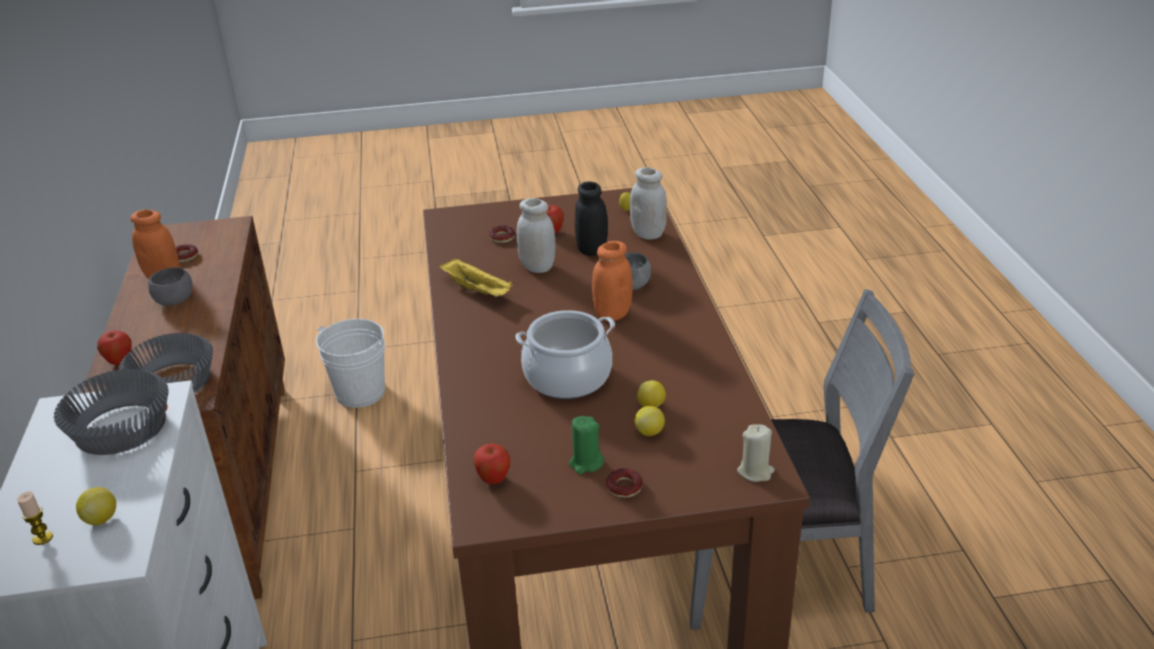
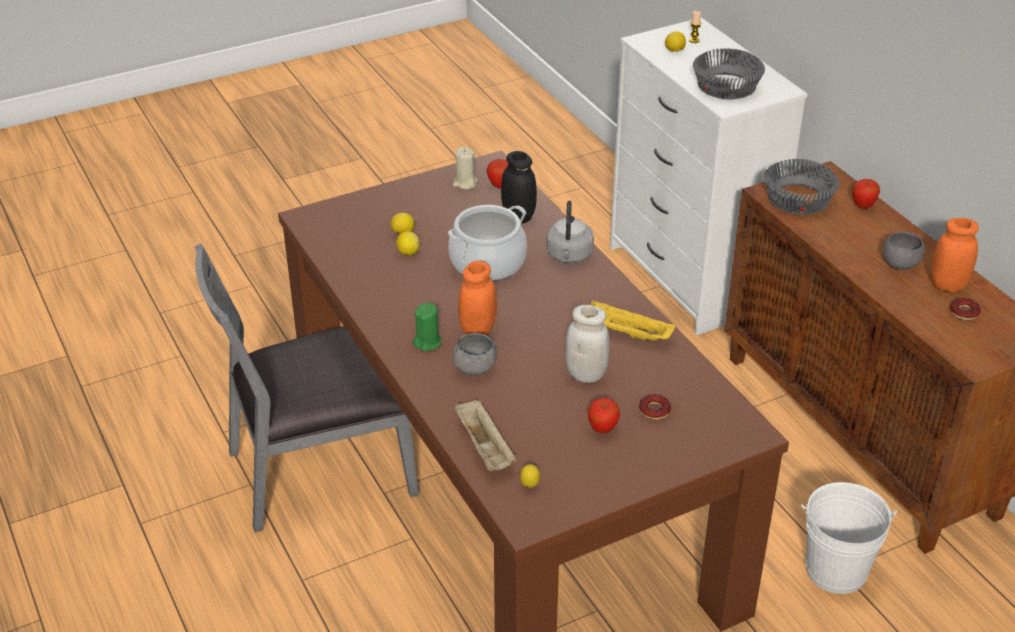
camera: 160 degrees right, 5 degrees up
(475, 370) = (569, 256): none -> grey kettle
(586, 463) = (441, 206): green candle -> green candle (427, 342)
(591, 250) = (540, 410): black jar -> black jar (518, 216)
(624, 487) = (407, 196): donut -> none
(648, 234) = (485, 448): white jar -> beige tray
(755, 471) = (317, 220): beige candle -> beige candle (465, 183)

